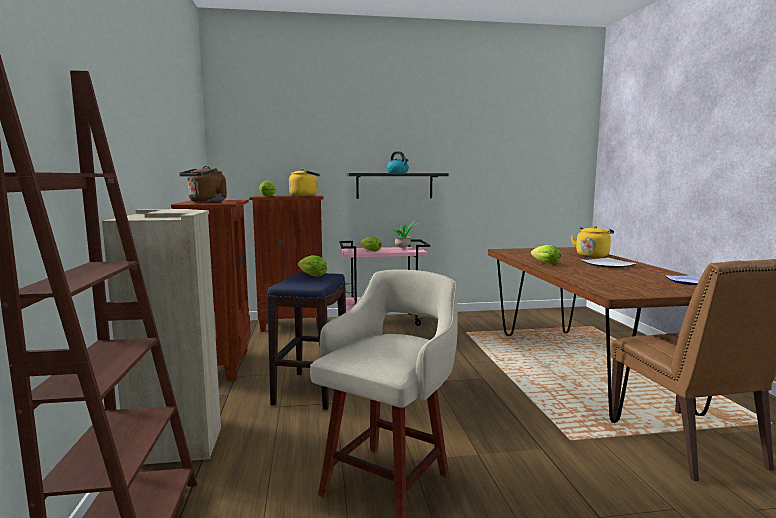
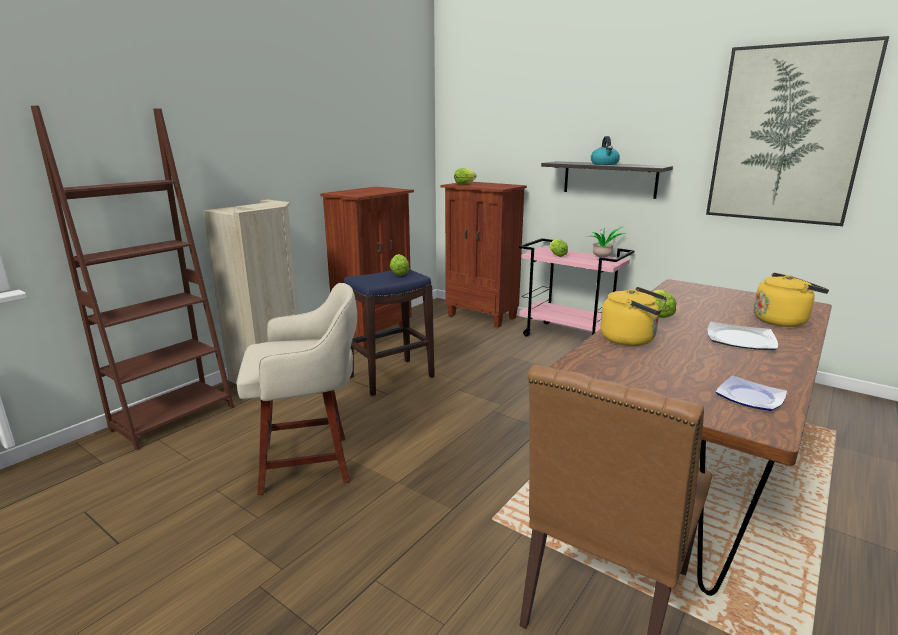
camera: 45 degrees right, 10 degrees up
(206, 202) = (358, 192): brown kettle -> none
(305, 196) = (496, 186): yellow kettle -> yellow kettle (631, 340)
(508, 151) = (787, 135): none -> picture

